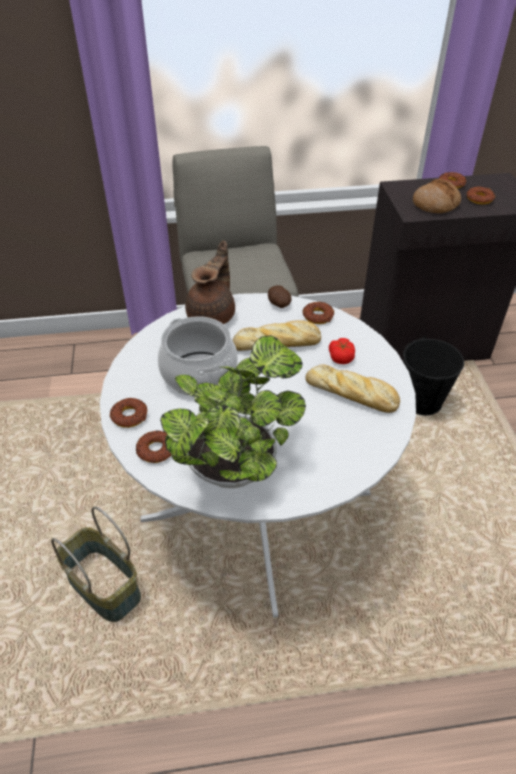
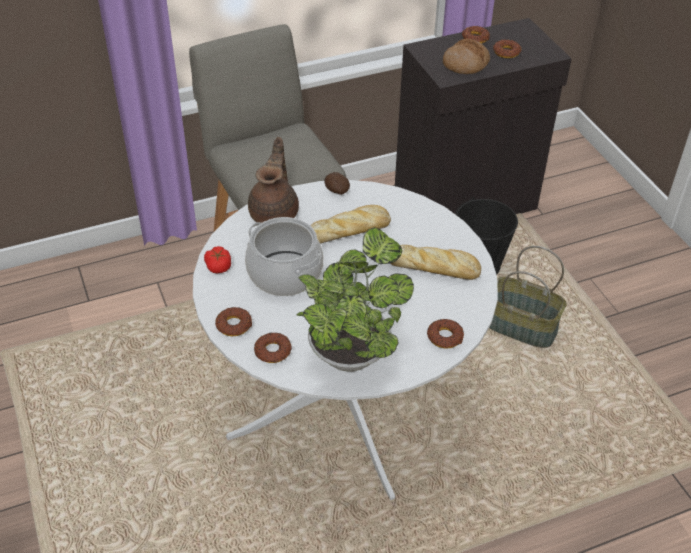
camera: 15 degrees left, 0 degrees up
(102, 587) = (211, 509): basket -> basket (519, 327)
(318, 316) = (379, 197): donut -> donut (445, 337)
(341, 357) = (414, 234): tomato -> tomato (218, 266)

